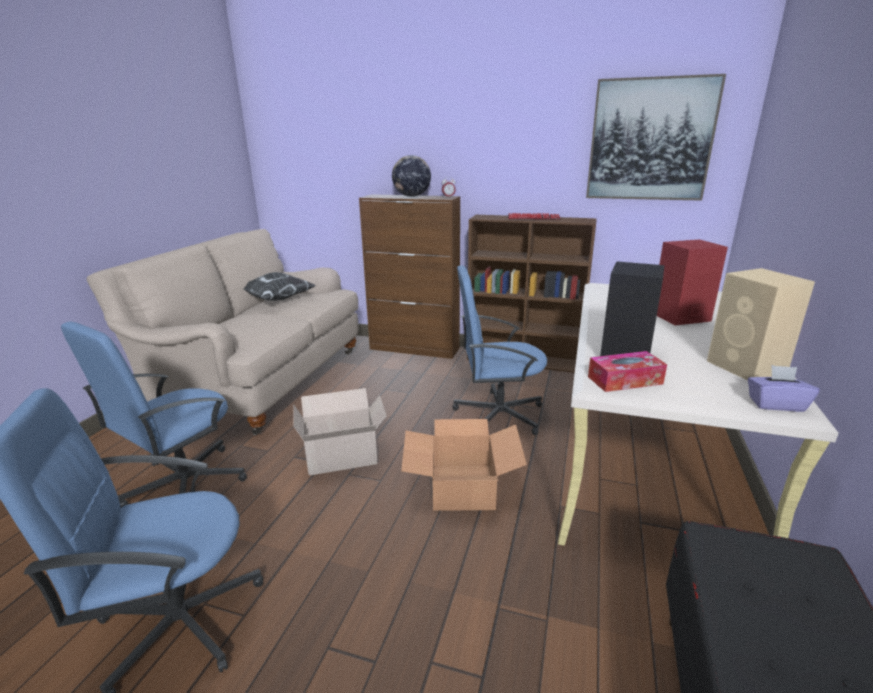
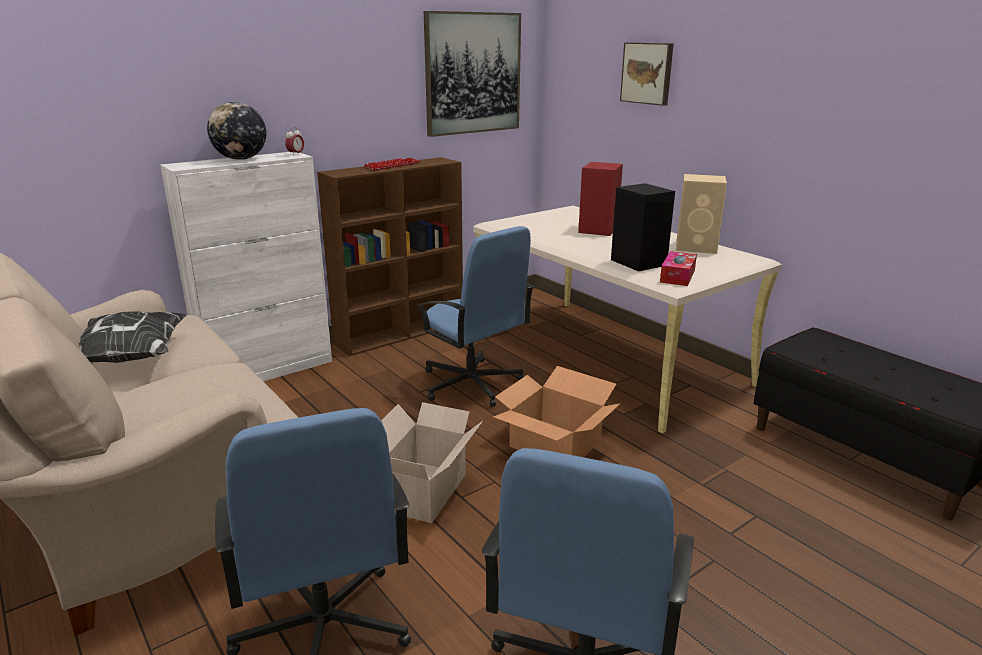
camera: 55 degrees left, 0 degrees up
(415, 348) = (268, 371): brown cabinet -> white cabinet
(497, 414) = (472, 384): blue office chair -> blue office chair turned 75 degrees counterclockwise
(775, 404) = (747, 260): purple tissue box -> none
(811, 135) = (647, 73): none -> picture

